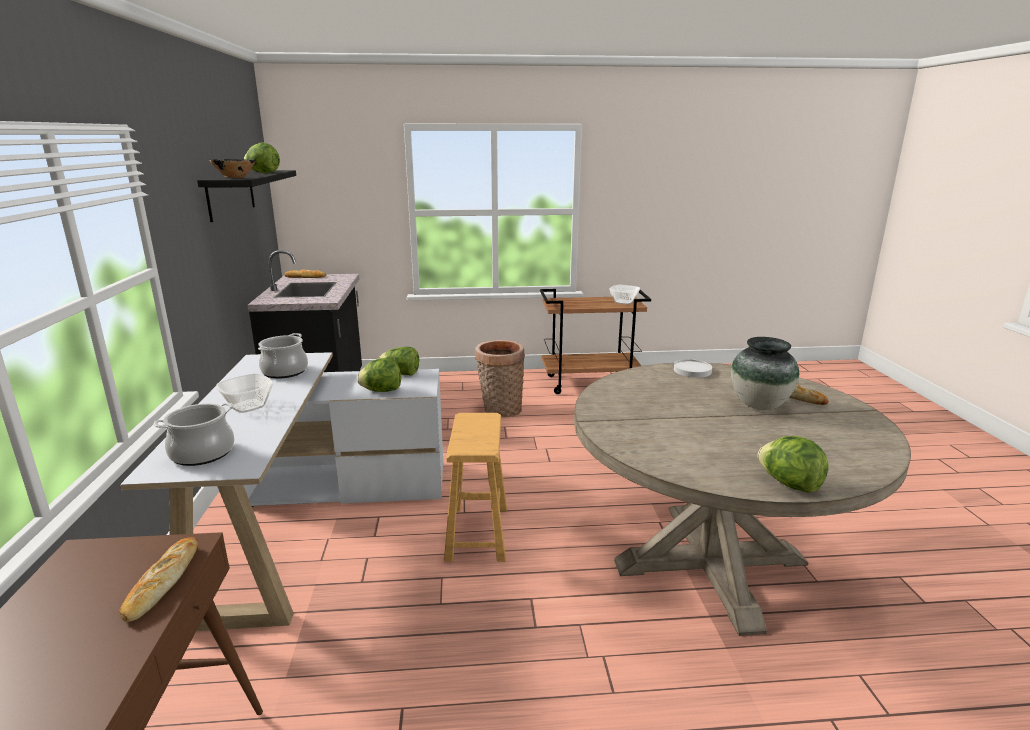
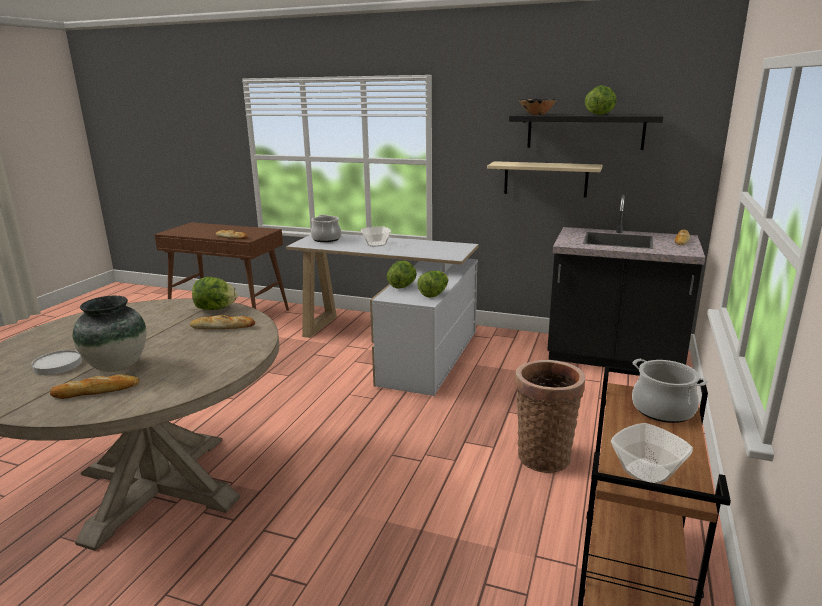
camera: 115 degrees right, 0 degrees up
(225, 256) = (545, 179): none -> beige shelf
(284, 371) = (428, 250): cooking pot -> cooking pot (663, 409)
(477, 533) = (317, 394): brown stool -> none
(636, 394) = (223, 327): none -> bread
(692, 371) = (224, 366): white plate -> white plate (57, 365)
(789, 484) = (46, 331): lettuce -> lettuce (215, 309)

